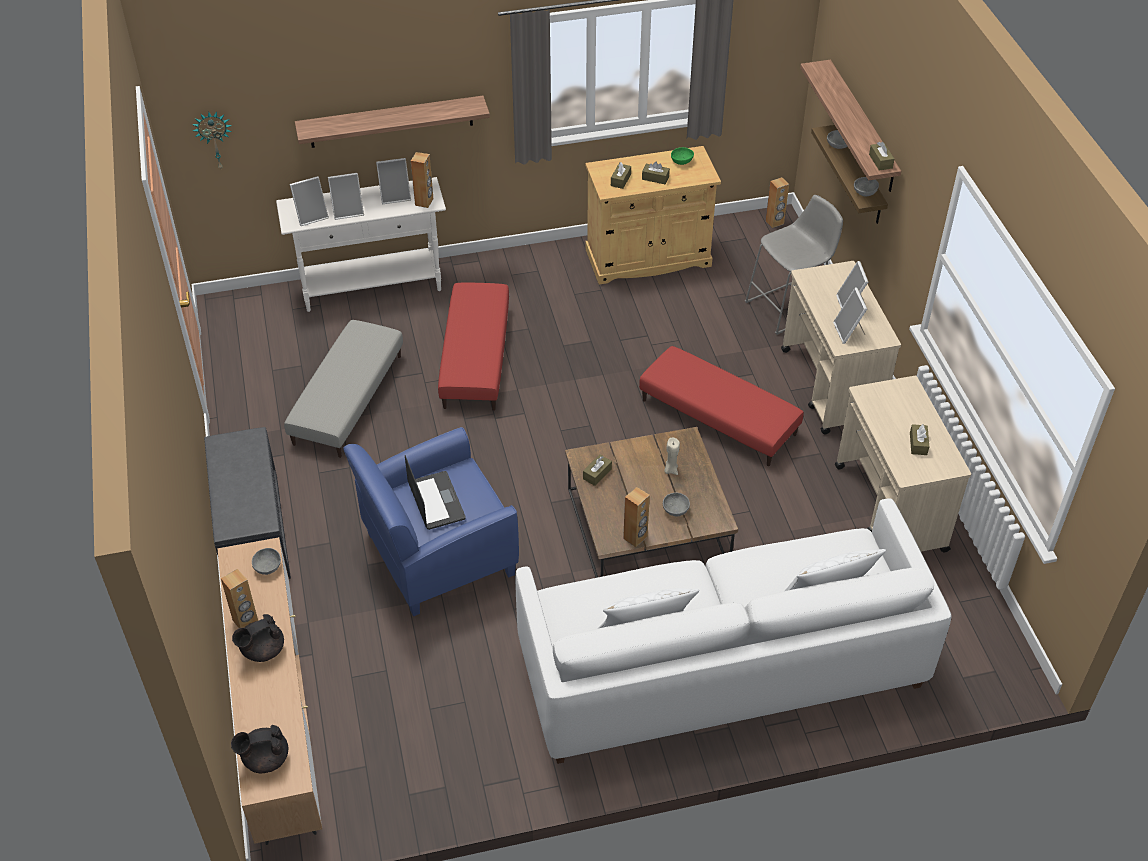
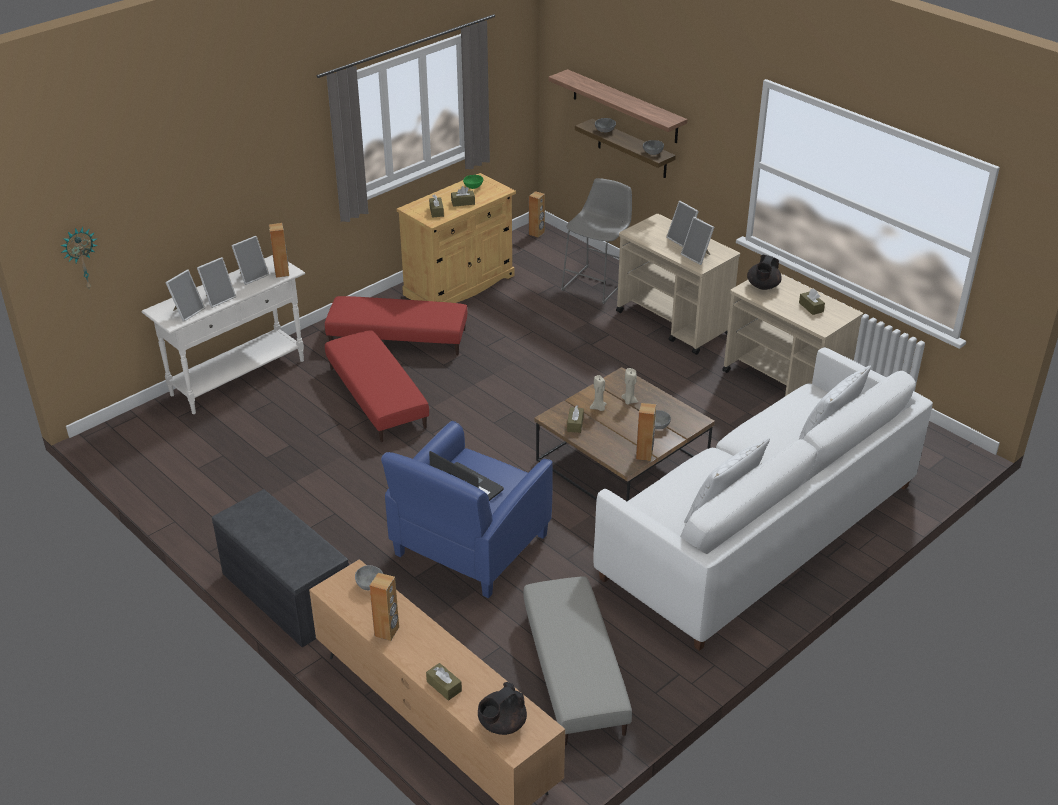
camera: 30 degrees left, 10 degrees down
(262, 650) = (422, 646): black teapot -> black teapot (763, 286)
(347, 399) = (289, 465): grey ottoman -> grey ottoman (573, 671)
(391, 122) = (233, 205): shelf -> none
(634, 465) = (598, 408): none -> beige candle
(718, 417) = (609, 370): red ottoman -> red ottoman (398, 338)
(880, 161) = (667, 117): brown tissue box -> brown tissue box (444, 686)

